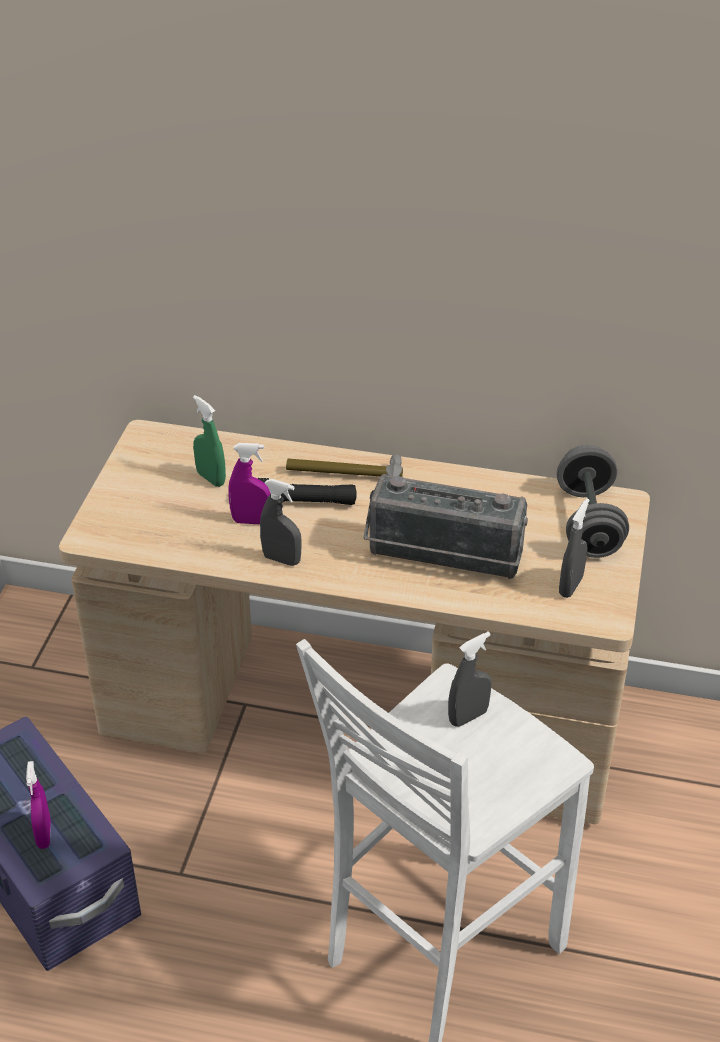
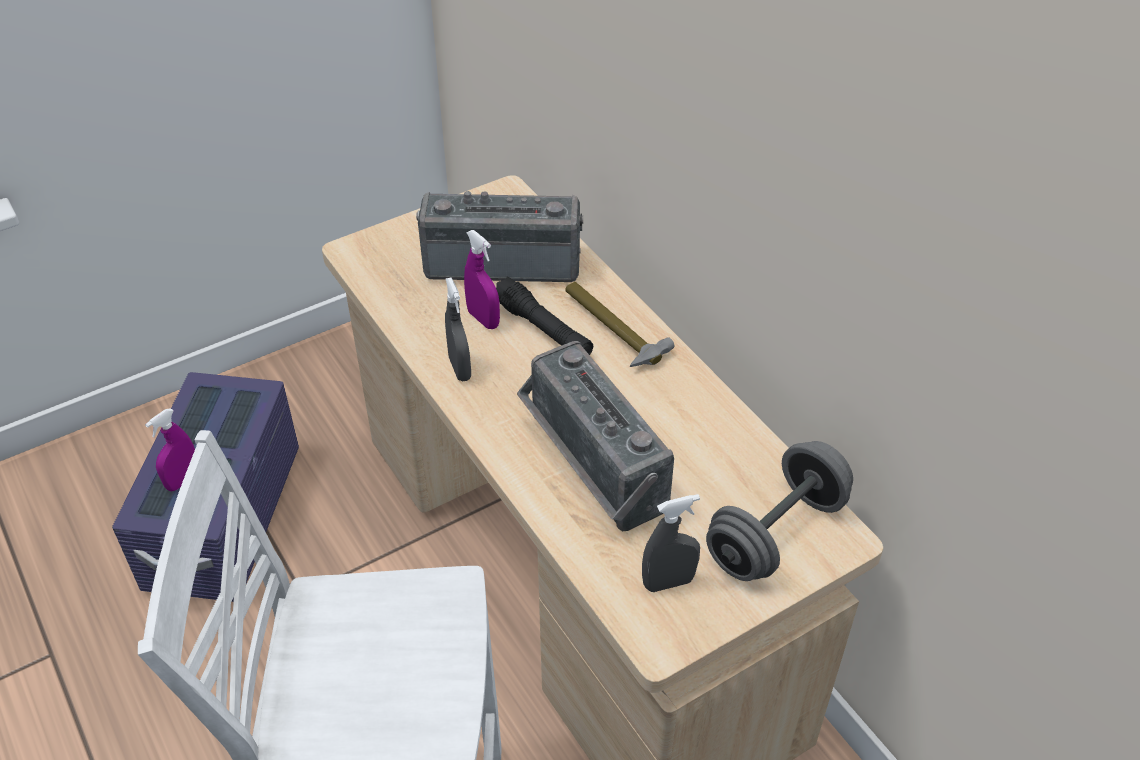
camera: 45 degrees right, 5 degrees up
(211, 478) = (503, 261): green spray bottle -> radio
(468, 717) = (429, 631): grey spray bottle -> none

